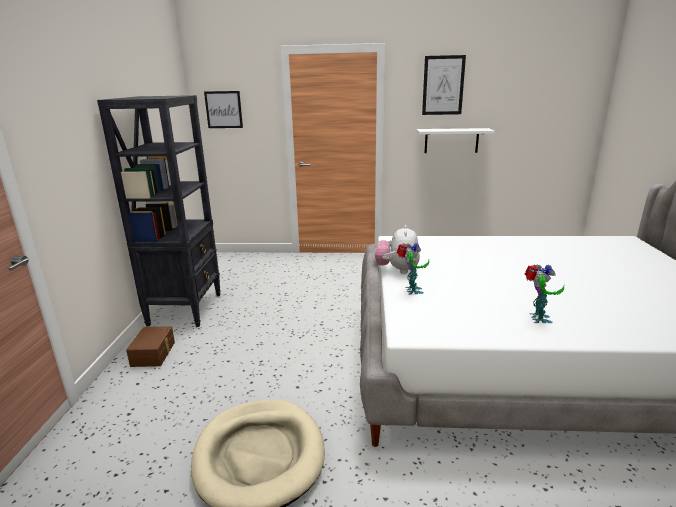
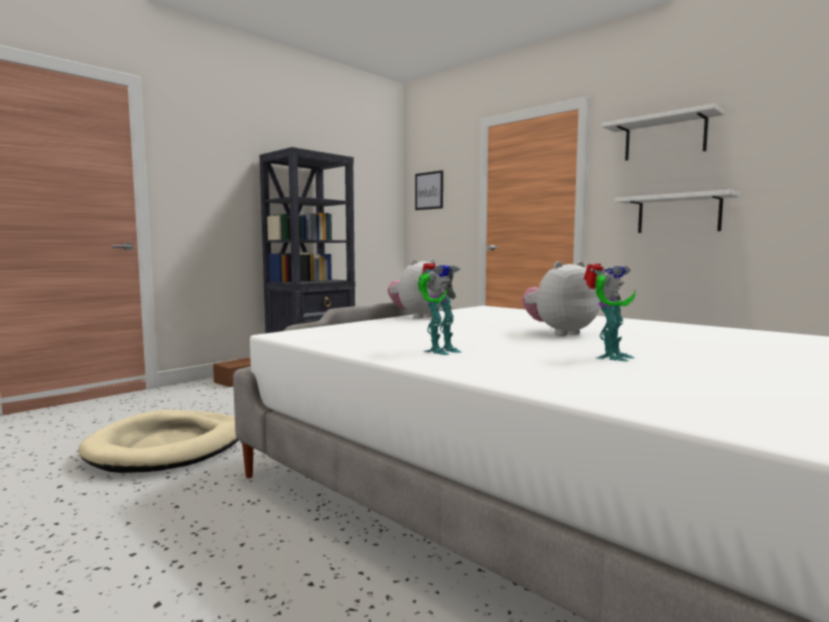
camera: 40 degrees right, 15 degrees down
(411, 291) = (382, 323): toy robot -> toy robot (609, 357)
(443, 85) = (664, 138): picture -> white shelf
(519, 269) = (559, 333): none -> plush toy

